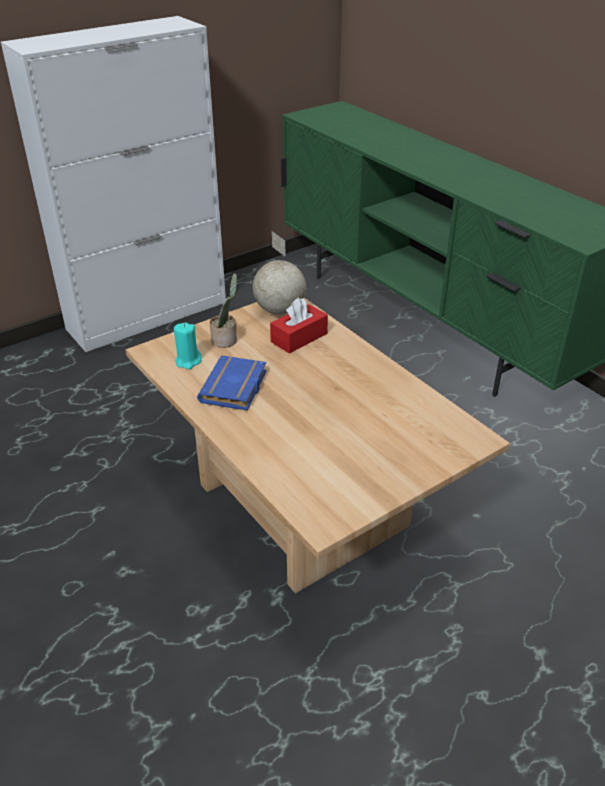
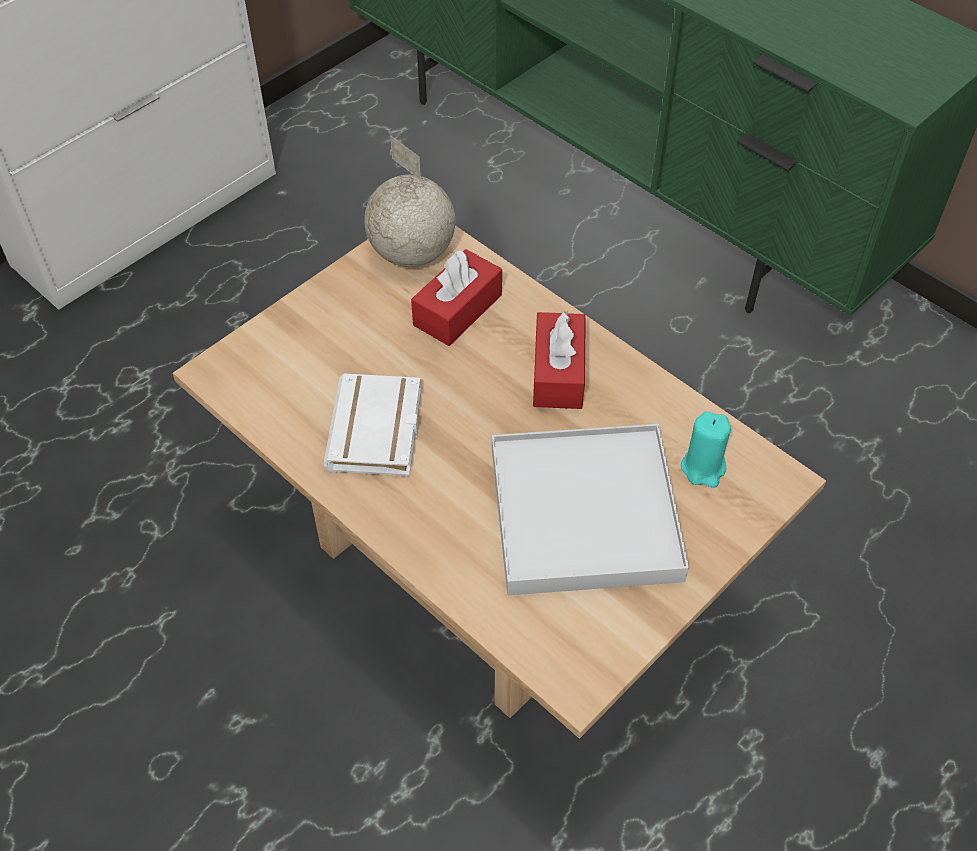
camera: 10 degrees left, 15 degrees up
(188, 361) = (286, 385): turquoise candle -> turquoise candle (703, 468)
(226, 340) = (338, 331): potted plant -> none
(235, 388) = (378, 432): blue book -> white book
(349, 441) = (584, 513): none -> white tray
(351, 372) = (558, 373): none -> red tissue box

